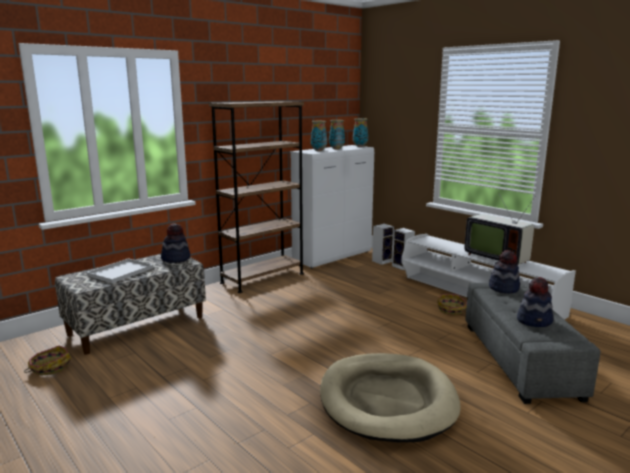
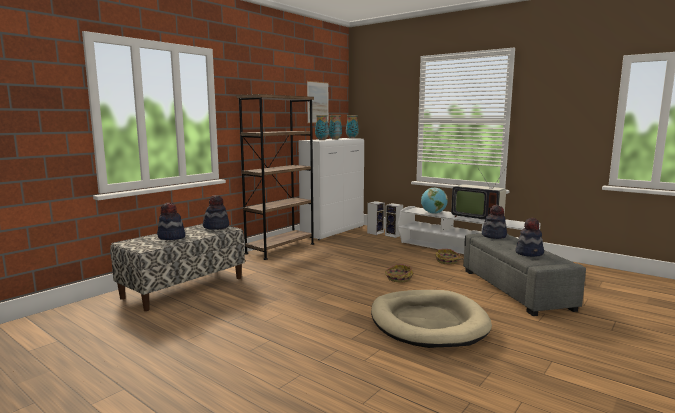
camera: 10 degrees left, 5 degrees down
(49, 367) = (116, 323): basket -> basket (398, 278)
(120, 272) = (171, 237): white tray -> hat
(317, 104) = (317, 102): none -> picture
(445, 247) = (433, 213): none -> globe

